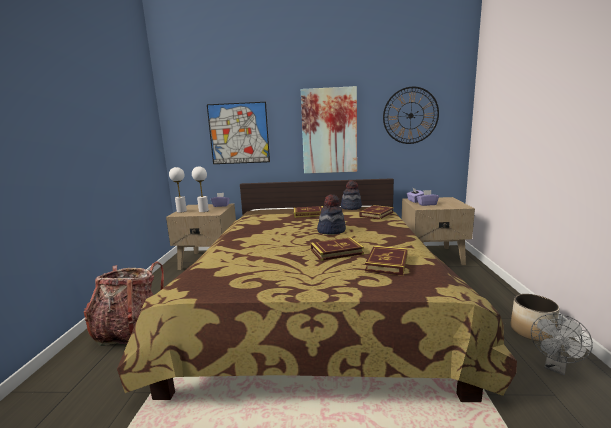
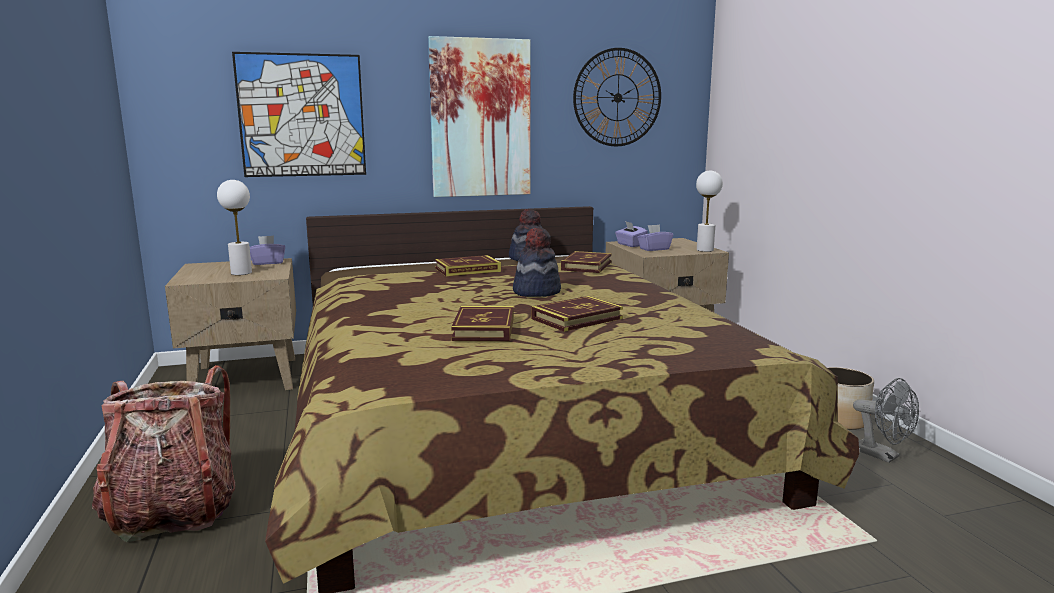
camera: 20 degrees left, 0 degrees up
(181, 211) = (189, 275): white table lamp -> white table lamp (704, 250)
(387, 263) = (667, 327): book -> book (484, 329)
(555, 367) = (882, 455): grey fan -> grey fan turned 60 degrees counterclockwise

